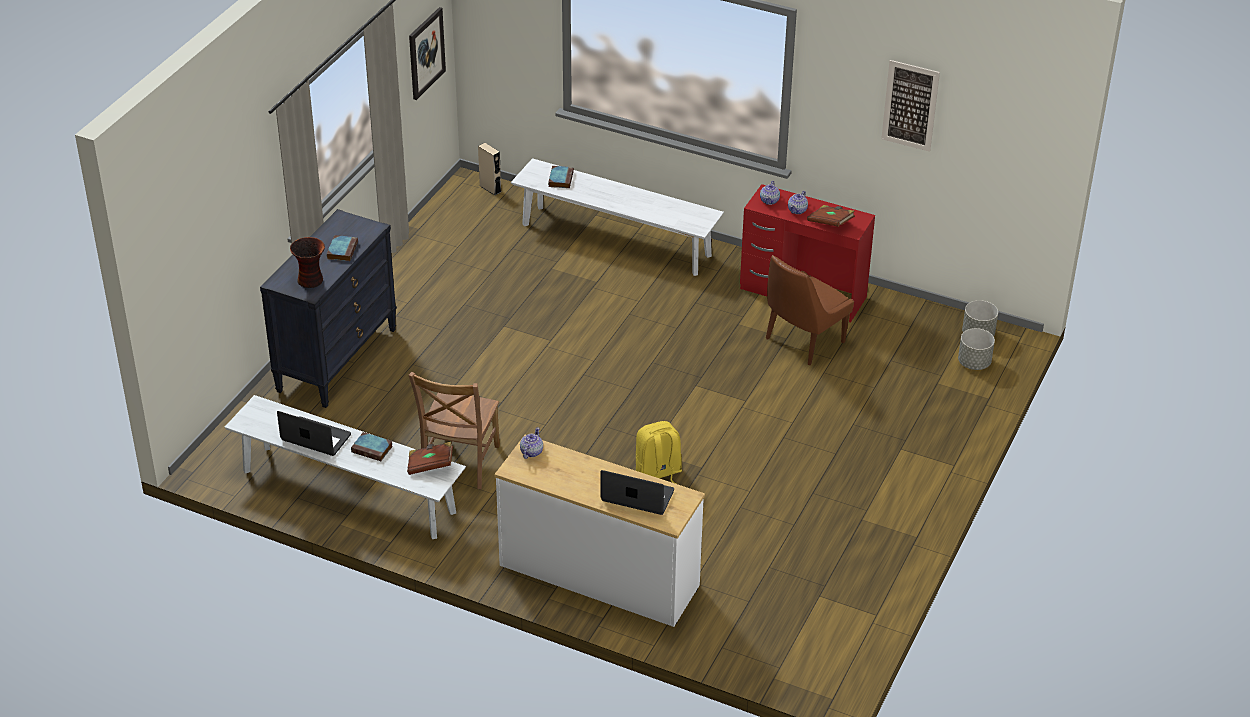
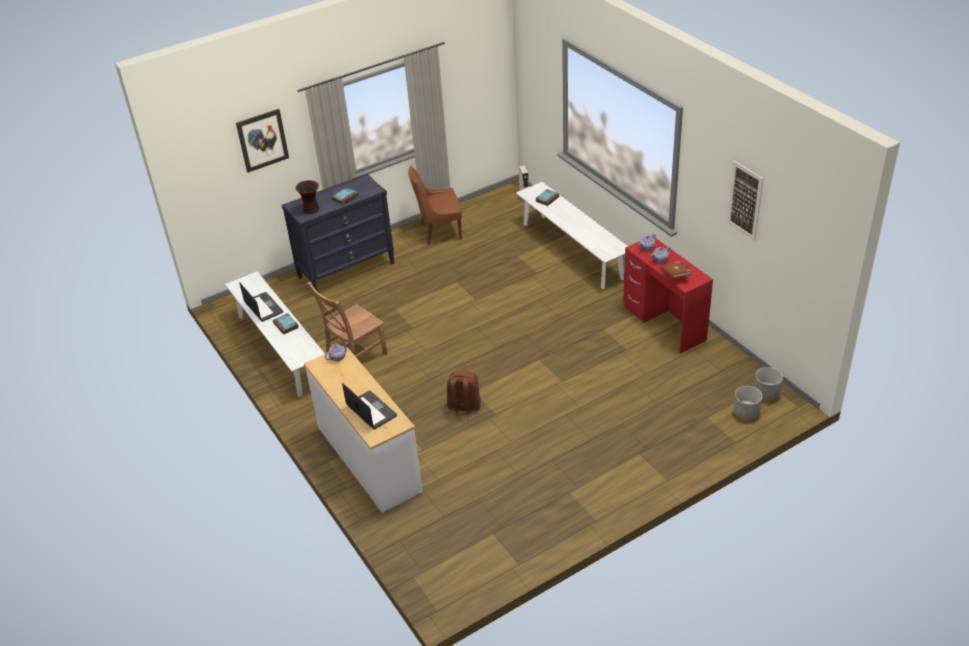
camera: 35 degrees right, 0 degrees up
(426, 53) = (483, 92): picture -> picture (262, 140)
(430, 465) = (307, 347): brown book -> none
(658, 474) = (464, 408): yellow backpack -> brown backpack
(802, 341) = (635, 355): brown chair -> brown chair (439, 231)

